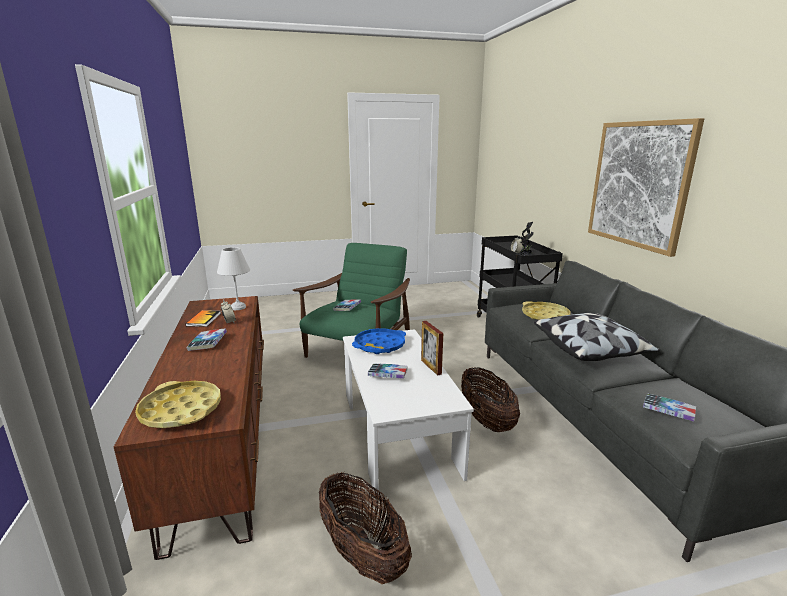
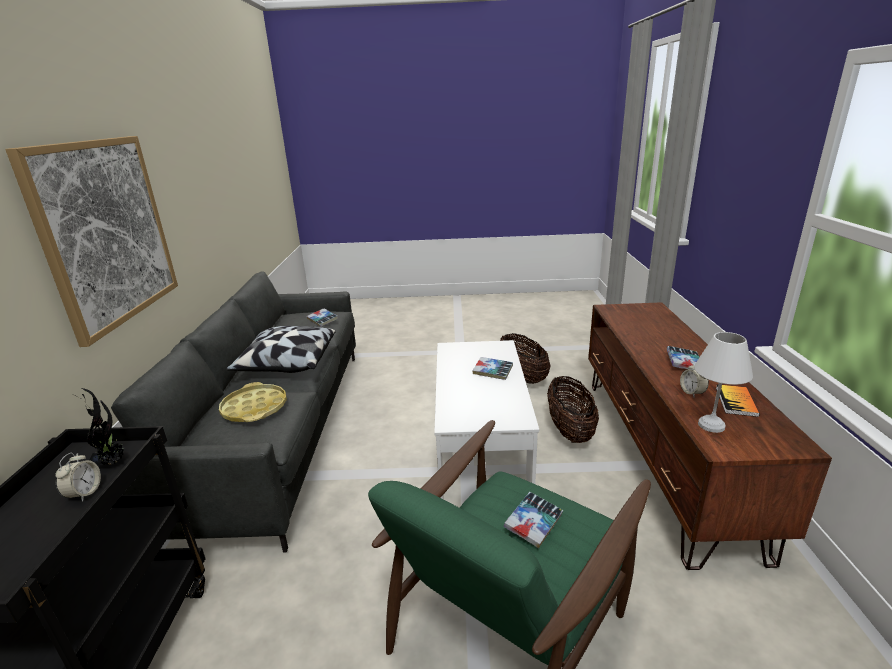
camera: 165 degrees left, 5 degrees up
(181, 410) = (642, 313): yellow tray -> none
(379, 345) = (492, 407): blue tray -> none
(431, 367) = (448, 375): picture frame -> none
(486, 420) = (386, 443): basket -> basket (569, 430)

